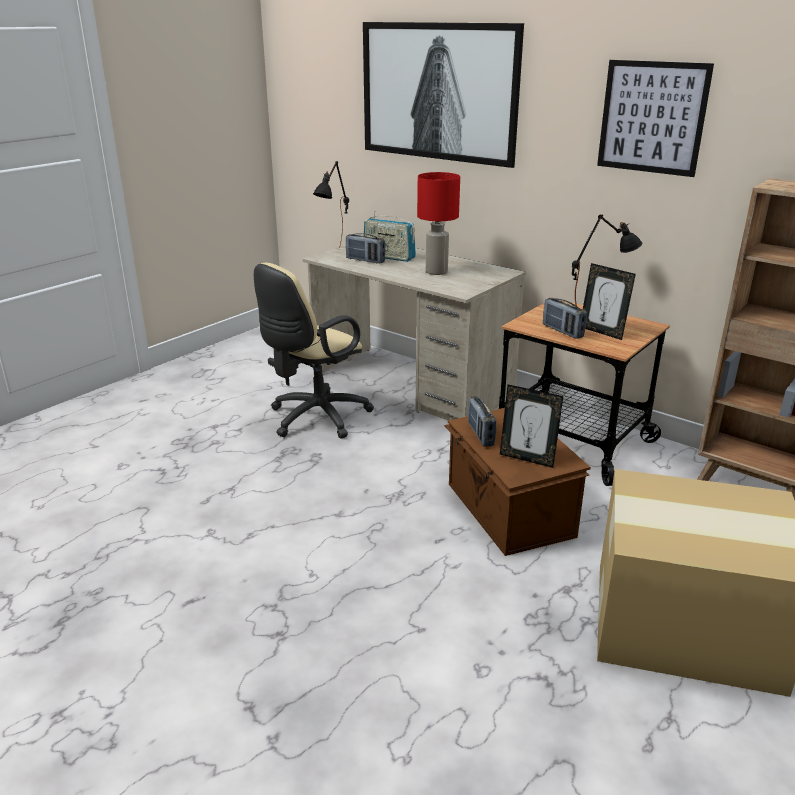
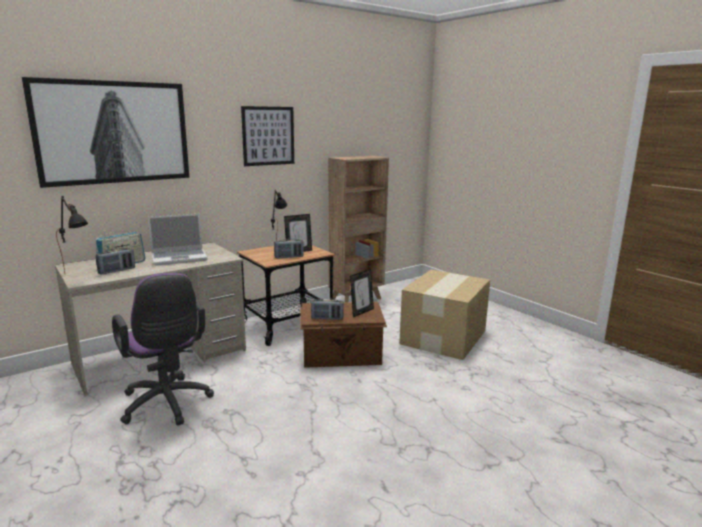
camera: 75 degrees left, 10 degrees down
(314, 419) = (167, 405): beige office chair -> purple office chair
(437, 272) = (180, 257): red table lamp -> laptop

